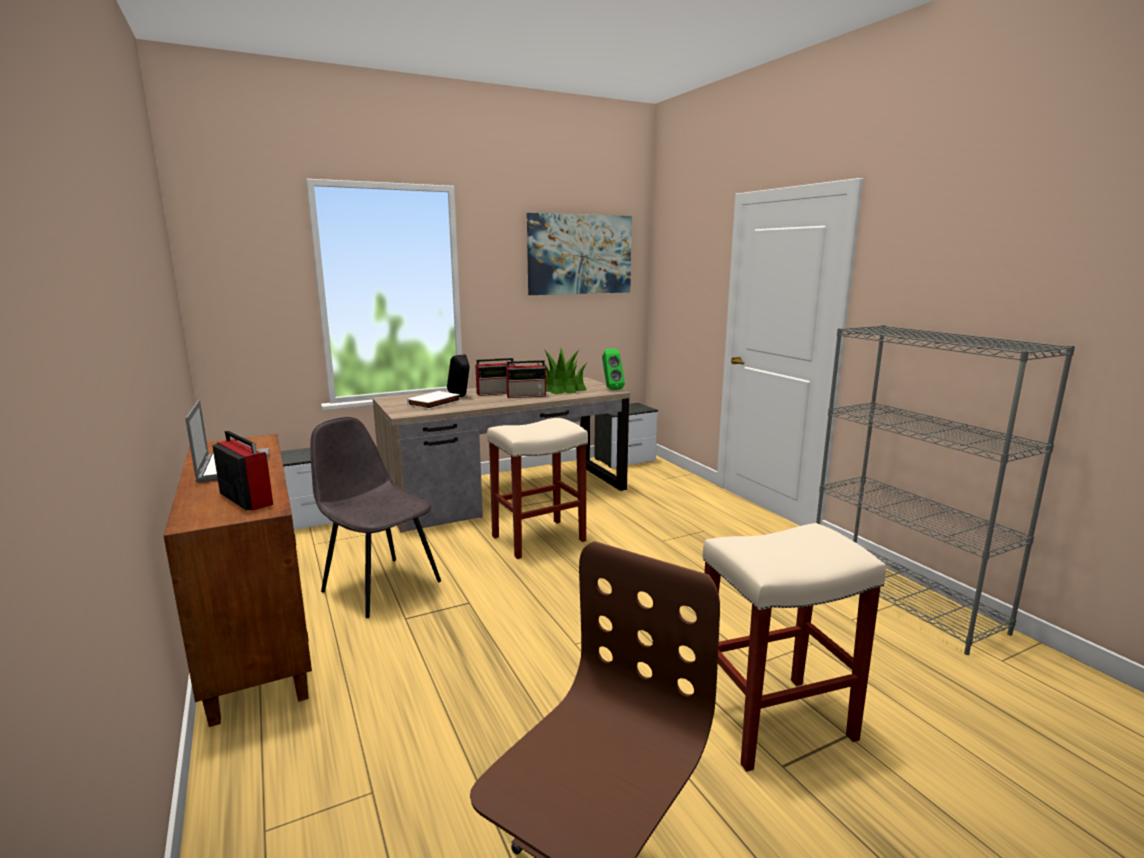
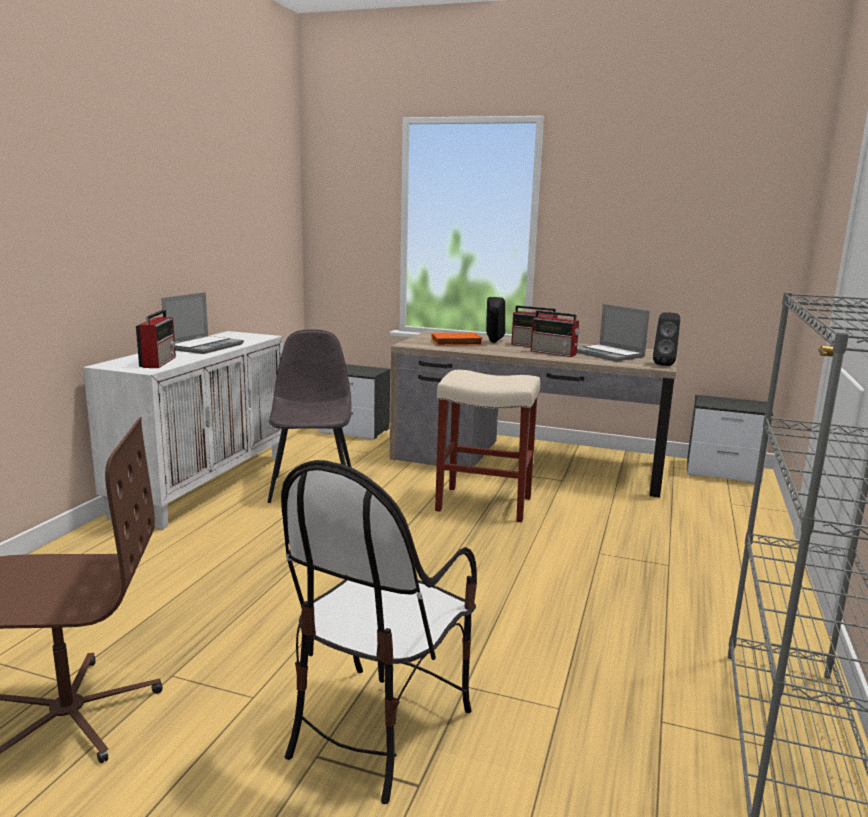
camera: 45 degrees right, 0 degrees up
(255, 634) = (203, 484): brown cabinet -> white cabinet
(435, 403) = (456, 343): white book -> orange book
(561, 389) = (609, 354): potted plant -> laptop
(580, 254) = (699, 194): picture -> none
(610, 389) = (664, 364): green speaker -> black speaker
(772, 722) = (377, 728): beige stool -> chair

